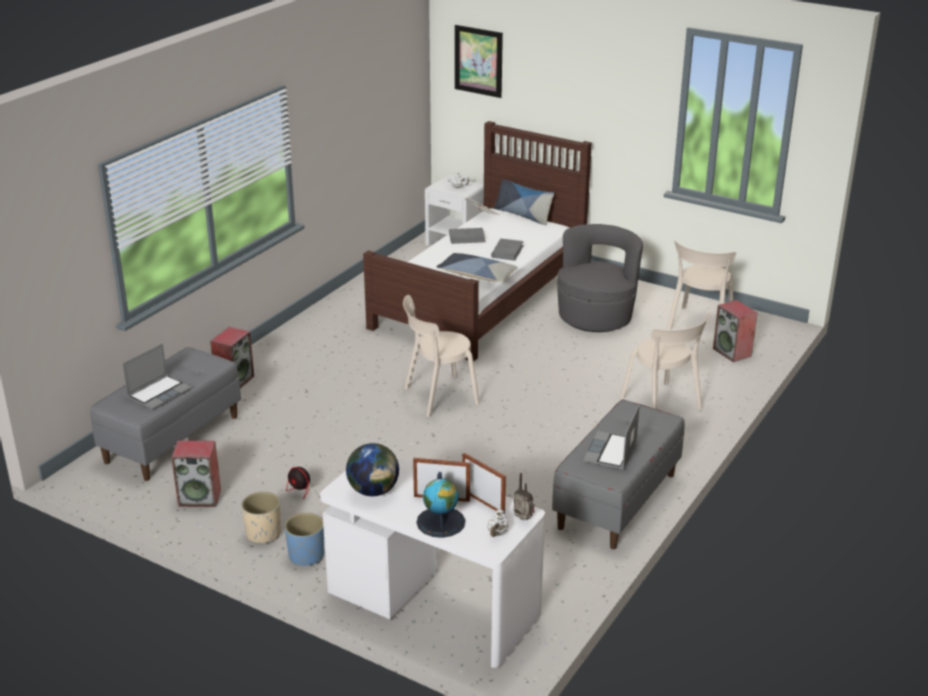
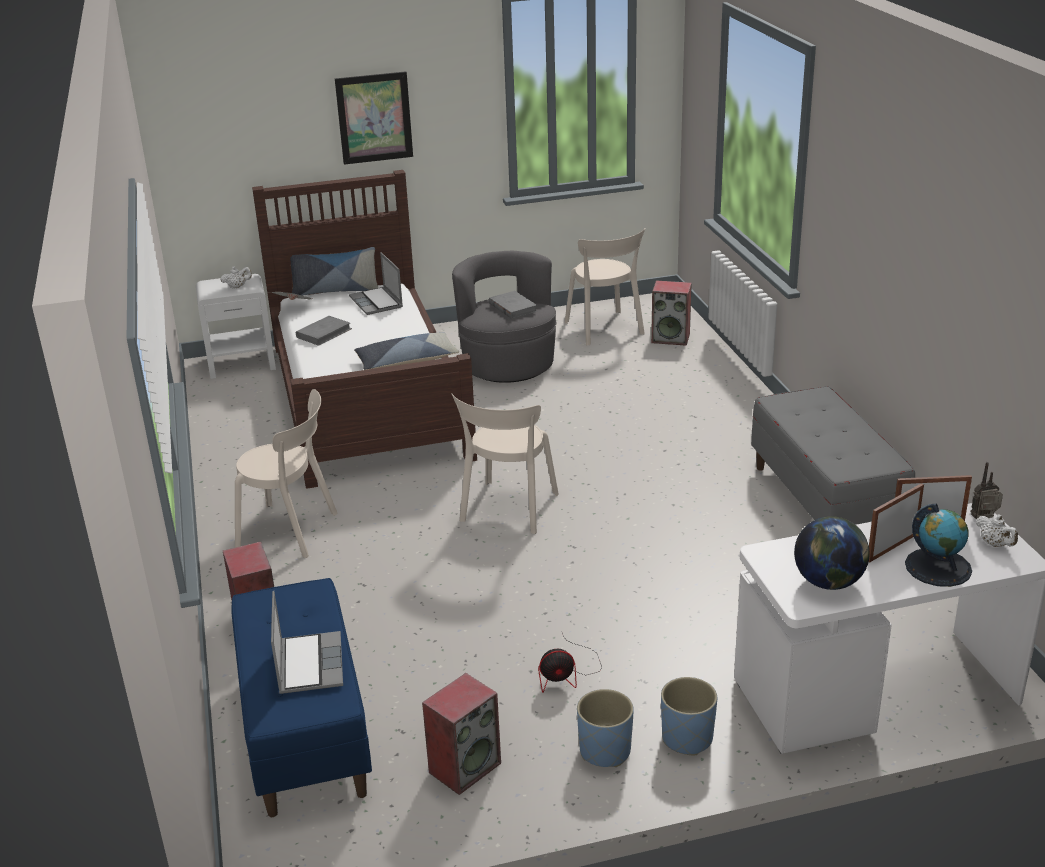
camera: 45 degrees left, 0 degrees up
(172, 438) = (304, 731): grey bench -> blue bench
(263, 534) = (604, 751): beige planter -> blue planter
(478, 61) = (220, 111): picture -> picture (374, 118)
(507, 251) = (391, 327): grey book -> grey book (512, 307)
(611, 453) = (842, 443): laptop -> laptop (377, 302)
(663, 405) = (704, 407): beige chair -> beige chair (292, 531)

